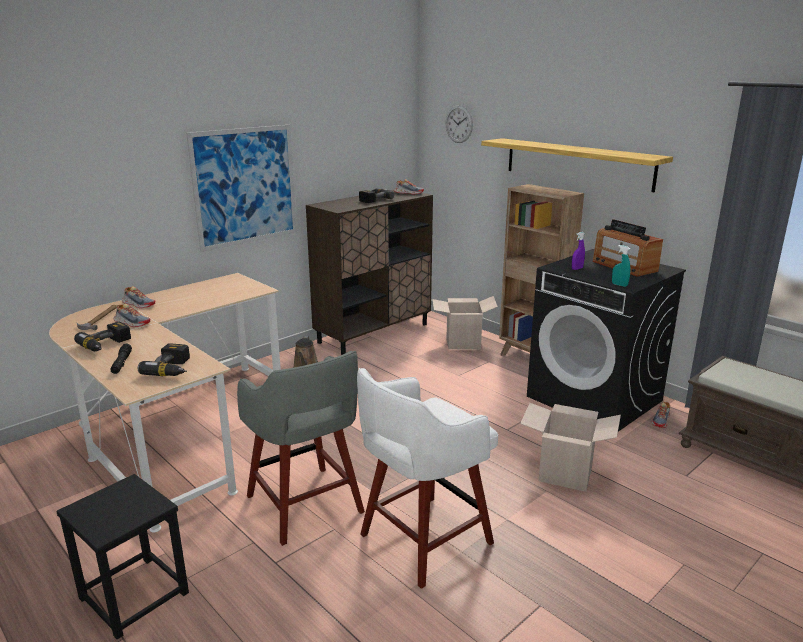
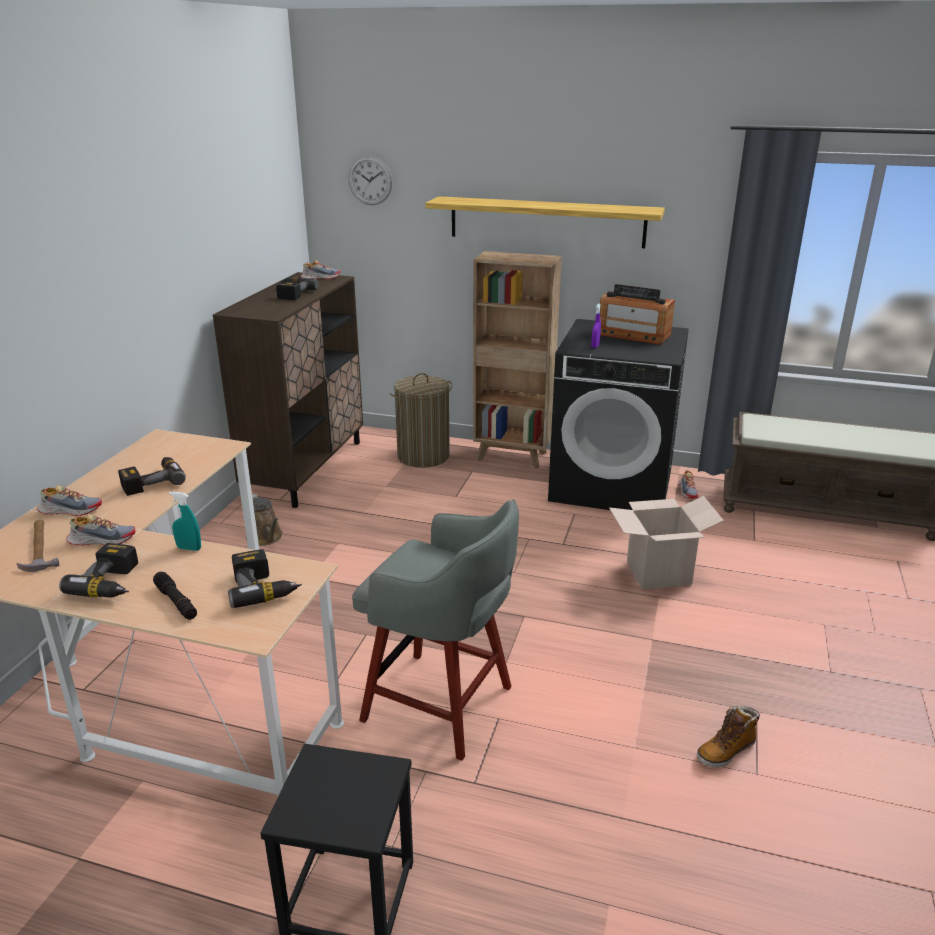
camera: 30 degrees left, 5 degrees up
(197, 299) = (152, 481): none -> power drill
(245, 186) = (145, 302): picture -> none
(422, 540) = (598, 693): white stool -> none
(463, 343) = (423, 456): cardboard box -> laundry basket
(480, 623) = (725, 751): none -> boot
(619, 285) = (657, 357): turquoise spray bottle -> turquoise spray bottle (189, 548)

